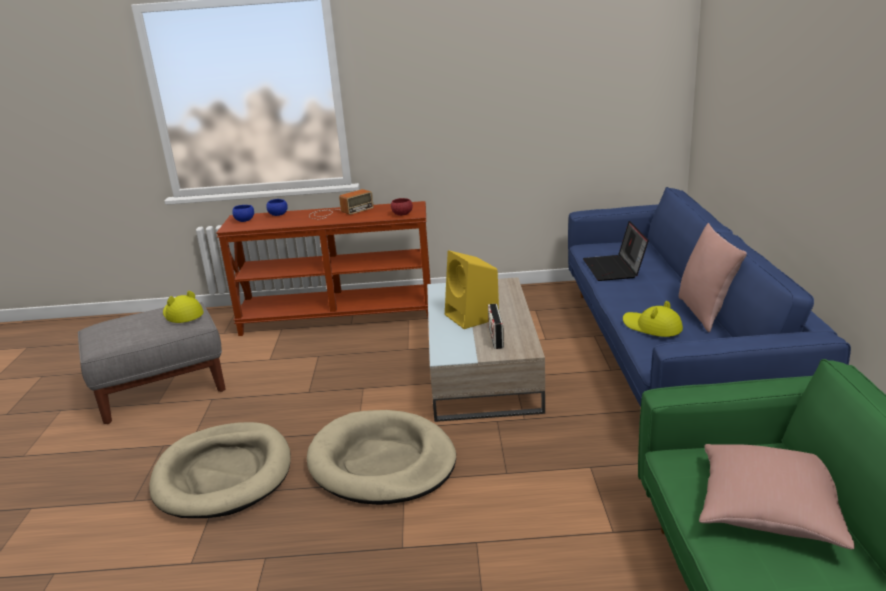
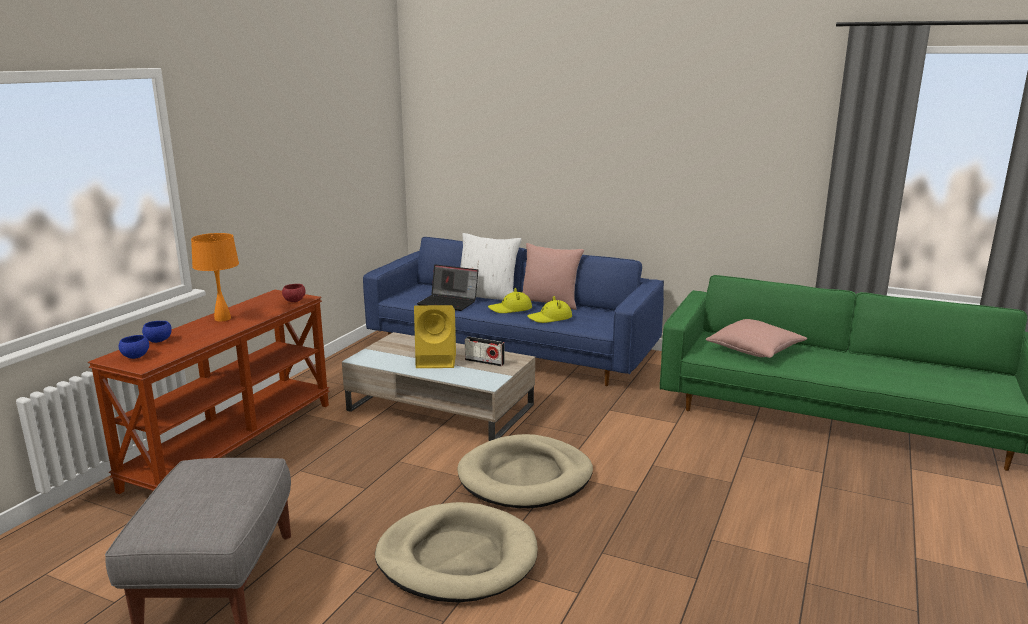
camera: 65 degrees left, 5 degrees down
(182, 314) = (226, 465): yellow hat -> yellow hat (510, 309)
(338, 212) = (222, 318): radio -> orange table lamp
(669, 277) = (487, 296): none -> white pillow

